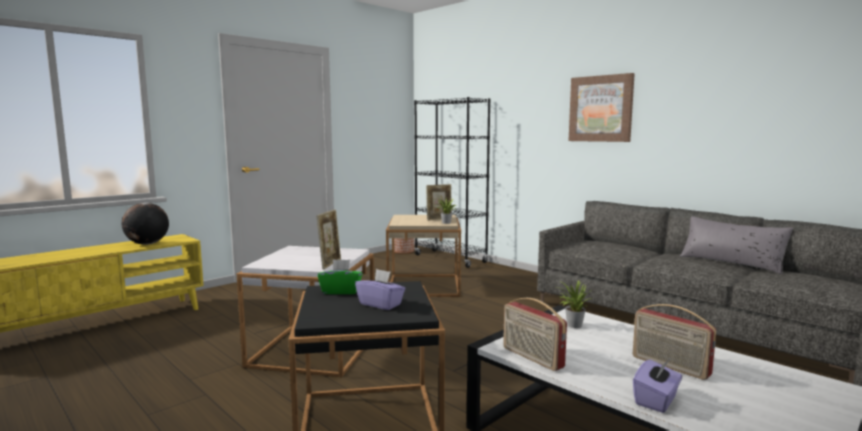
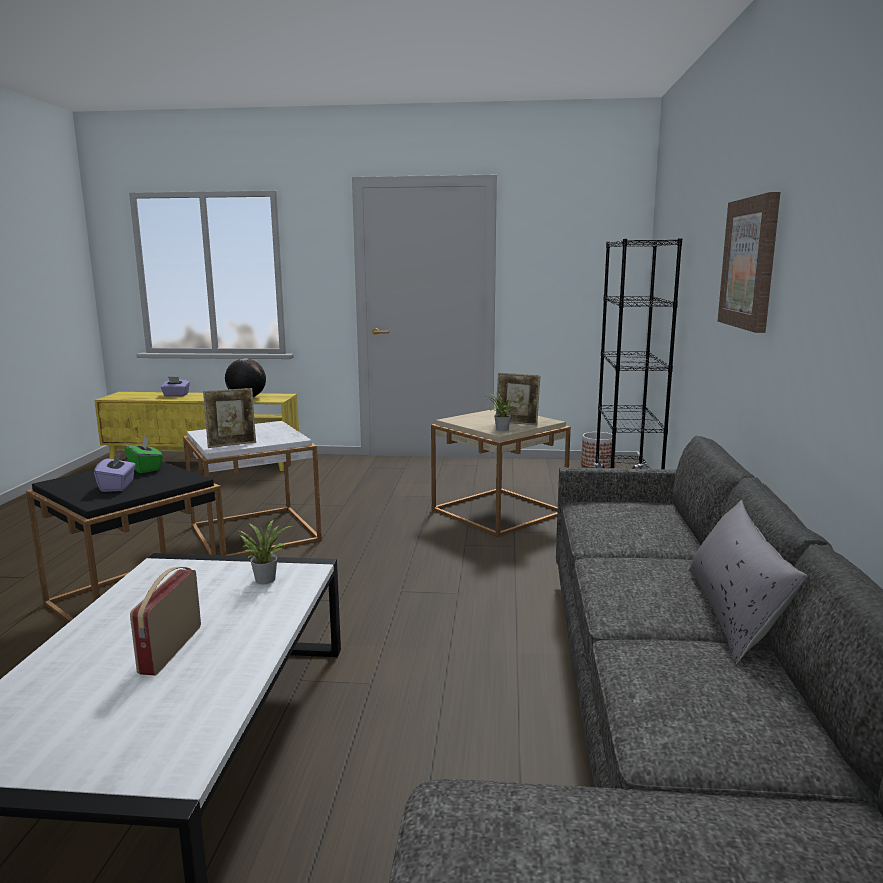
camera: 50 degrees right, 5 degrees up
(531, 358) = (138, 583): radio -> none
(656, 400) = (61, 657): purple tissue box -> purple tissue box (176, 395)

